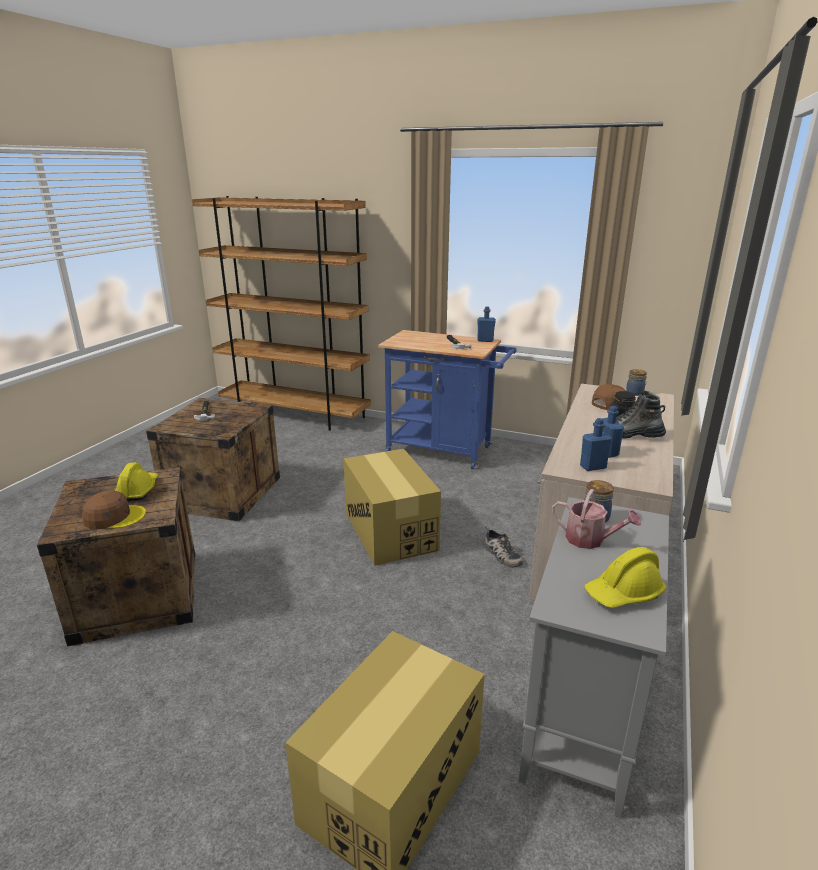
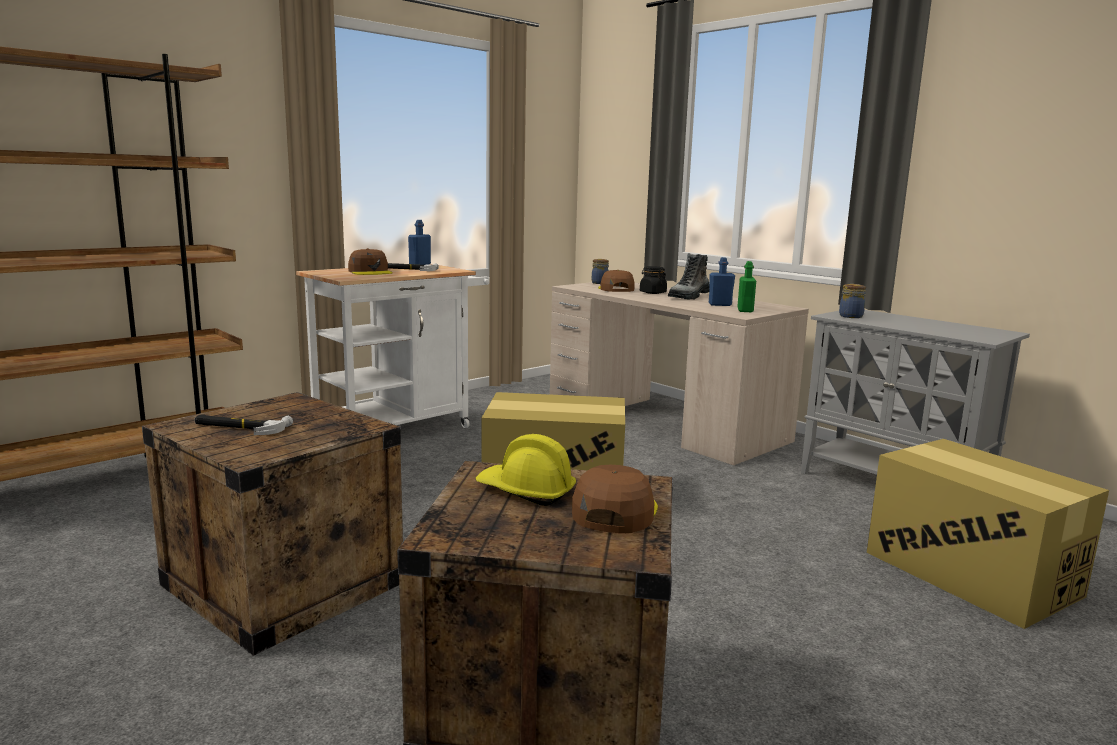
camera: 65 degrees left, 10 degrees down
(426, 340) = (370, 272): none -> brown cap
(445, 451) = (401, 428): blue cart -> white cart
(500, 555) = (652, 457): shoe -> none
(590, 540) = (886, 322): watering can -> none
(593, 467) = (745, 310): blue bottle -> green bottle
(624, 593) = (962, 328): yellow hard hat -> none

